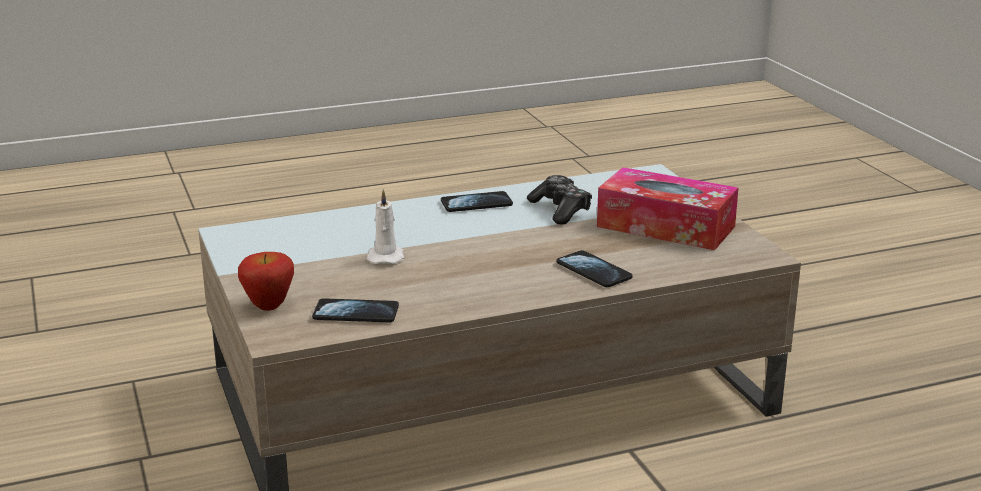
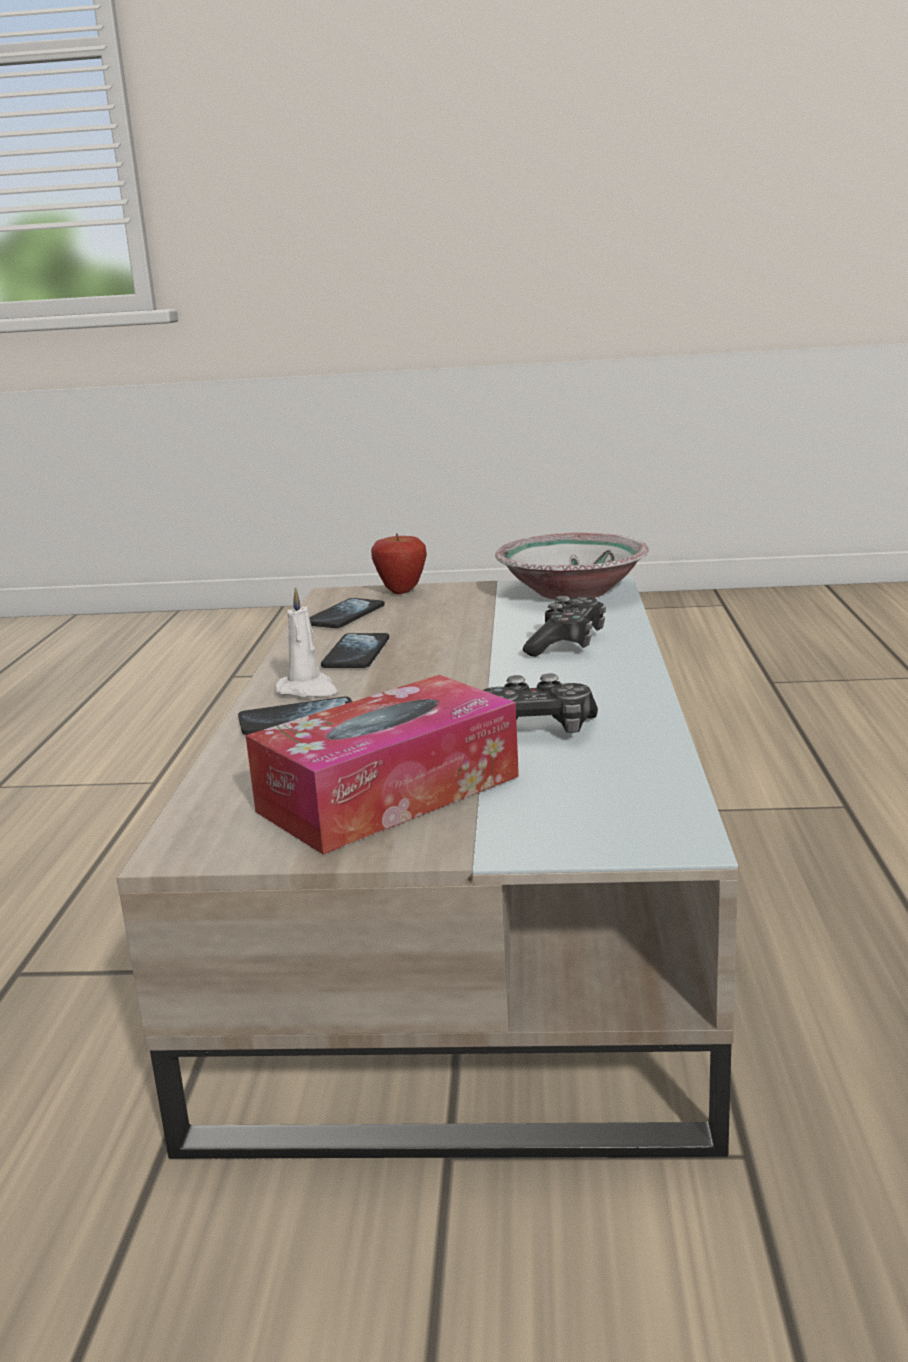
camera: 115 degrees right, 5 degrees down
(260, 240) = (571, 592): none -> bowl
(386, 257) = (469, 632): white candle -> white candle (308, 690)
(399, 224) = (567, 643): none -> game controller
(476, 204) = (607, 685): phone -> phone (356, 654)

